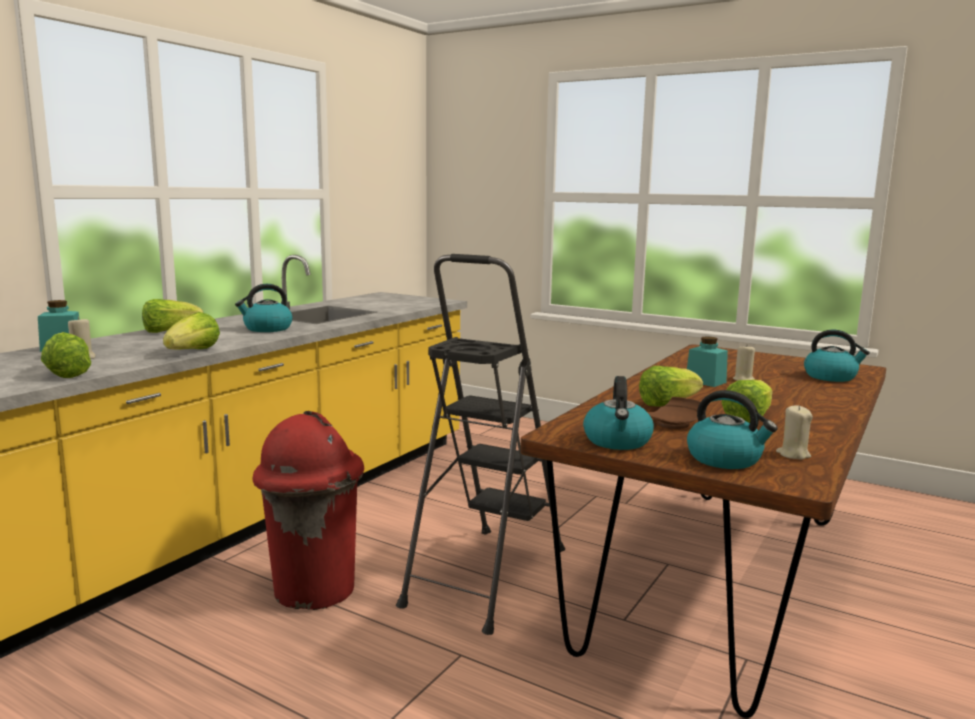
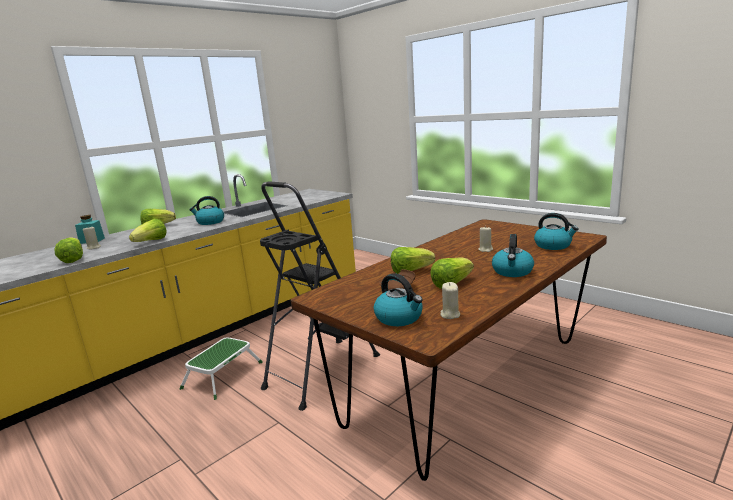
camera: 15 degrees right, 5 degrees up
(313, 589) = (223, 375): red trash can -> green step ladder
(617, 441) = (345, 302): kettle -> kettle (512, 271)
(705, 381) = (457, 252): turquoise jar -> none

